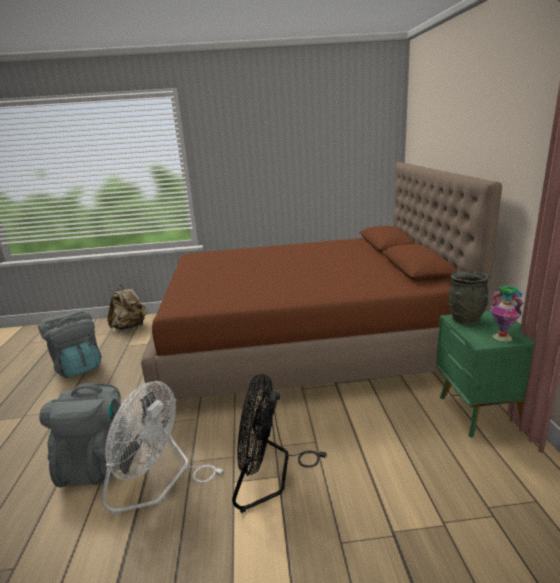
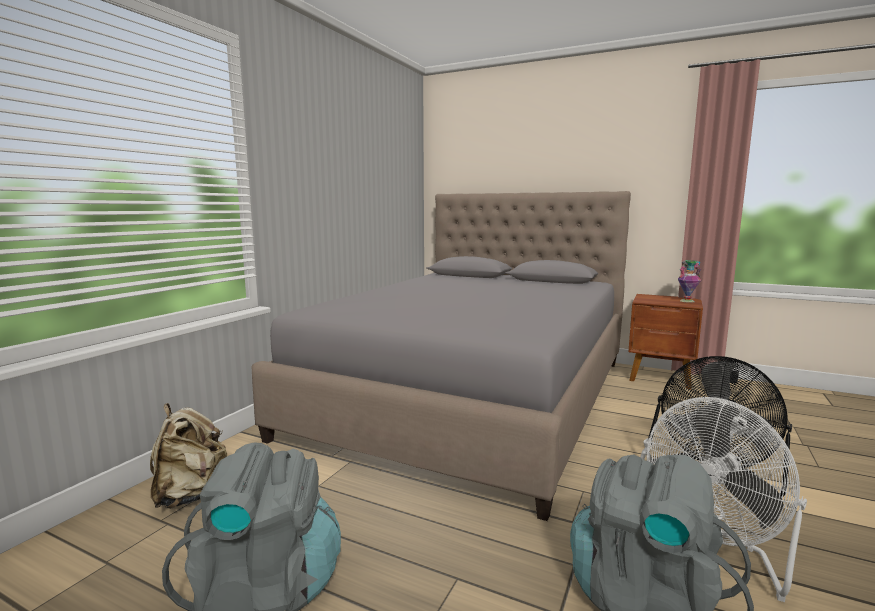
camera: 60 degrees left, 10 degrees down
(304, 343) = (473, 395): brown bed -> grey bed
(466, 320) = (648, 300): grey vase -> none
(480, 413) = (661, 378): green nightstand -> brown nightstand

